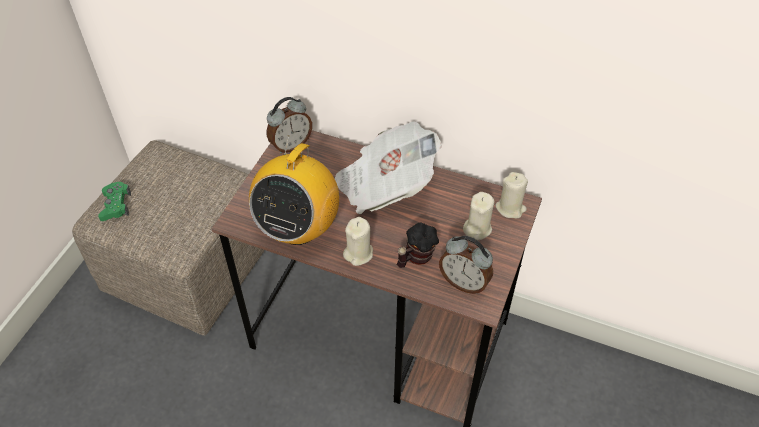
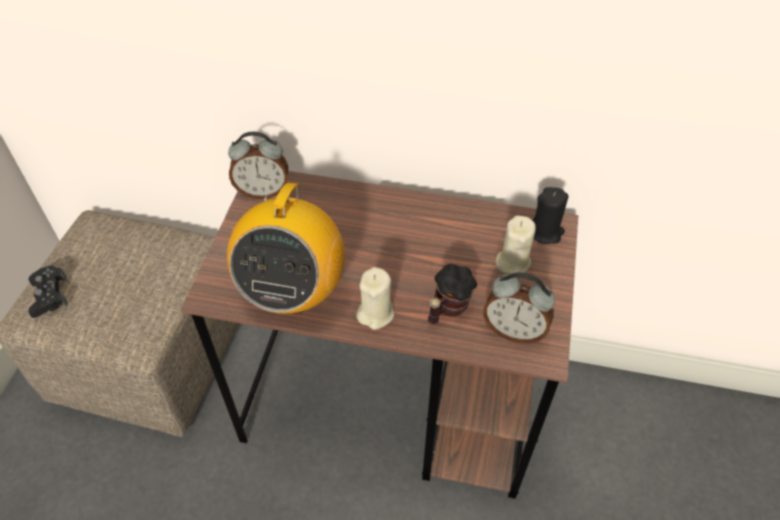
camera: 10 degrees left, 0 degrees up
(116, 205) = (49, 295): green game controller -> black game controller
(290, 145) = (263, 191): alarm clock -> alarm clock turned 45 degrees clockwise
(385, 185) = (389, 224): newspaper -> none
(510, 208) = (545, 232): beige candle -> black candle

